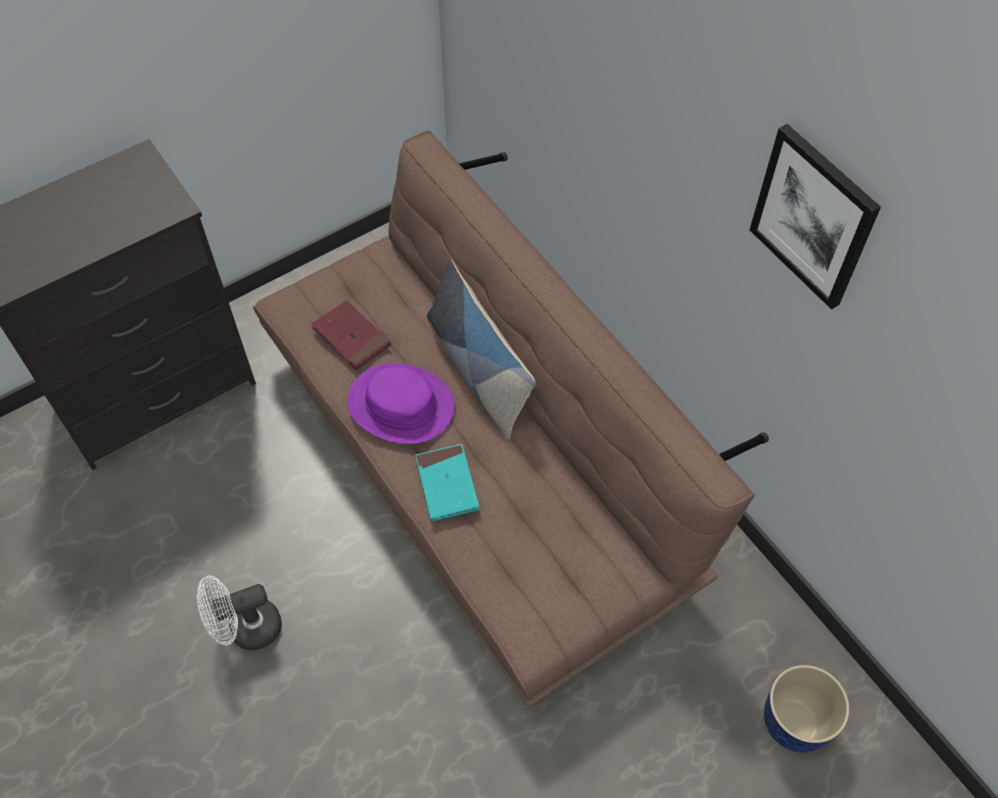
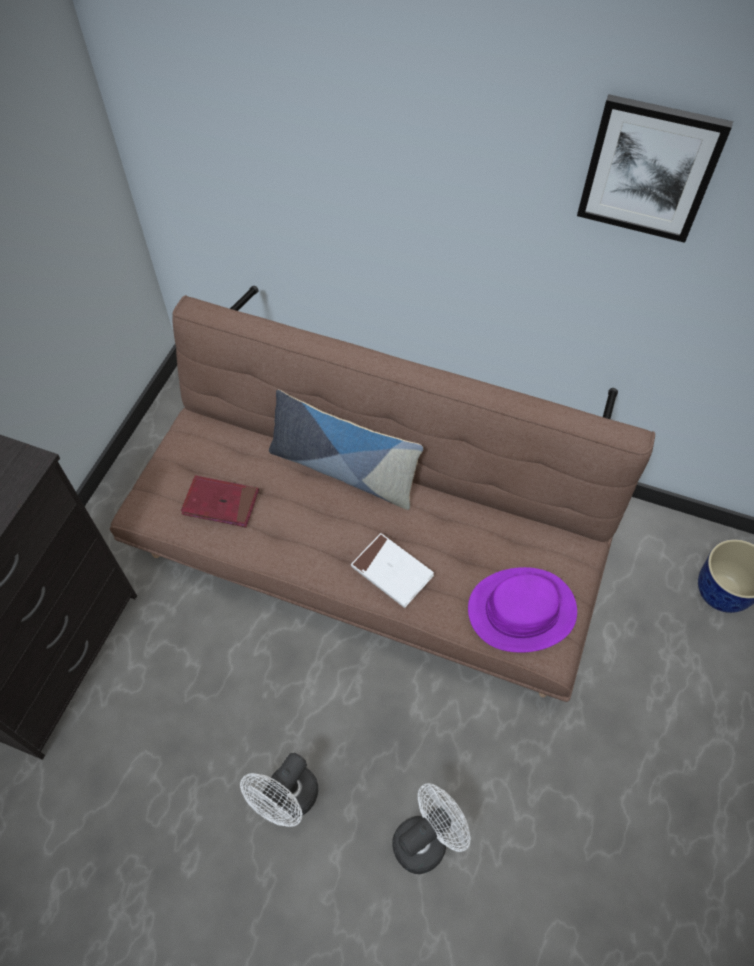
camera: 35 degrees left, 0 degrees up
(331, 741) = (426, 838): none -> white fan
(401, 405) = (305, 533): purple hat -> purple hat (521, 610)
(447, 484) = (392, 572): turquoise book -> white book

